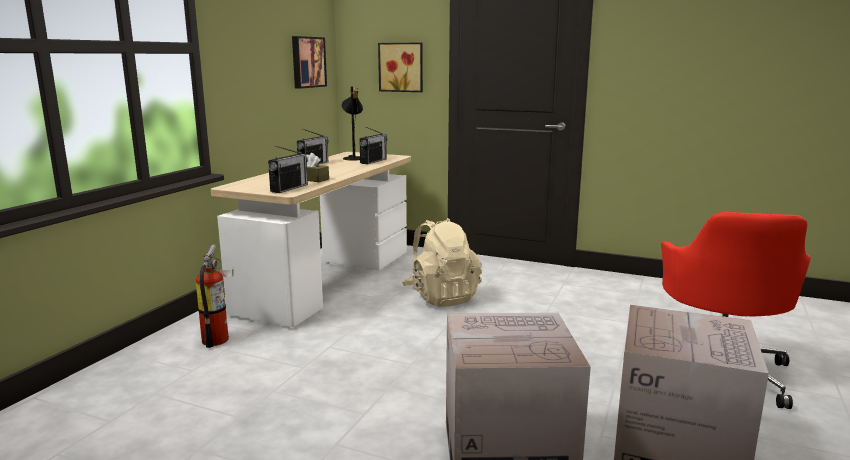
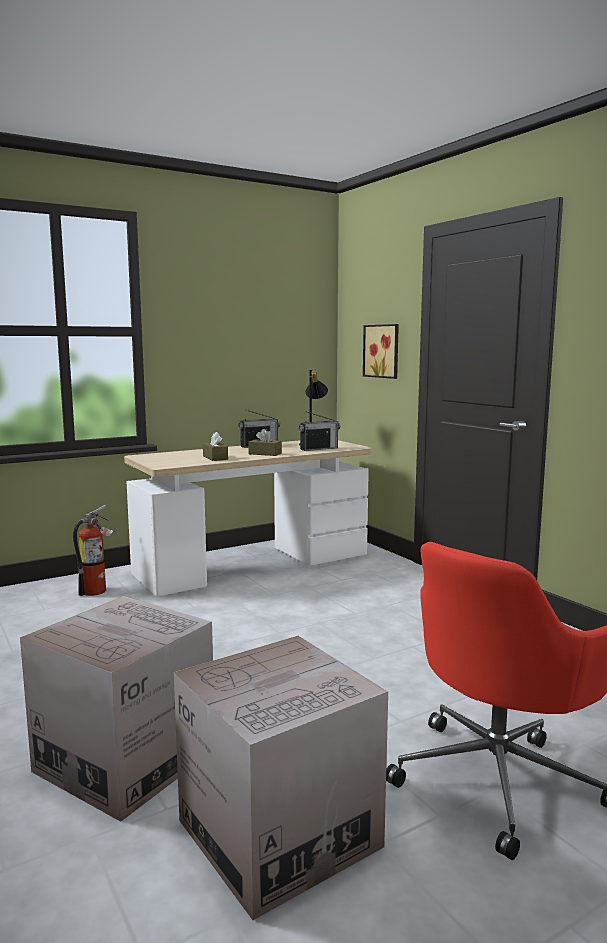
camera: 35 degrees right, 5 degrees down
(289, 188) = (174, 462): radio -> none
(307, 62) = (289, 345): picture -> none
(343, 170) = (265, 454): none -> brown tissue box
(441, 297) = (325, 604): beige backpack -> none

